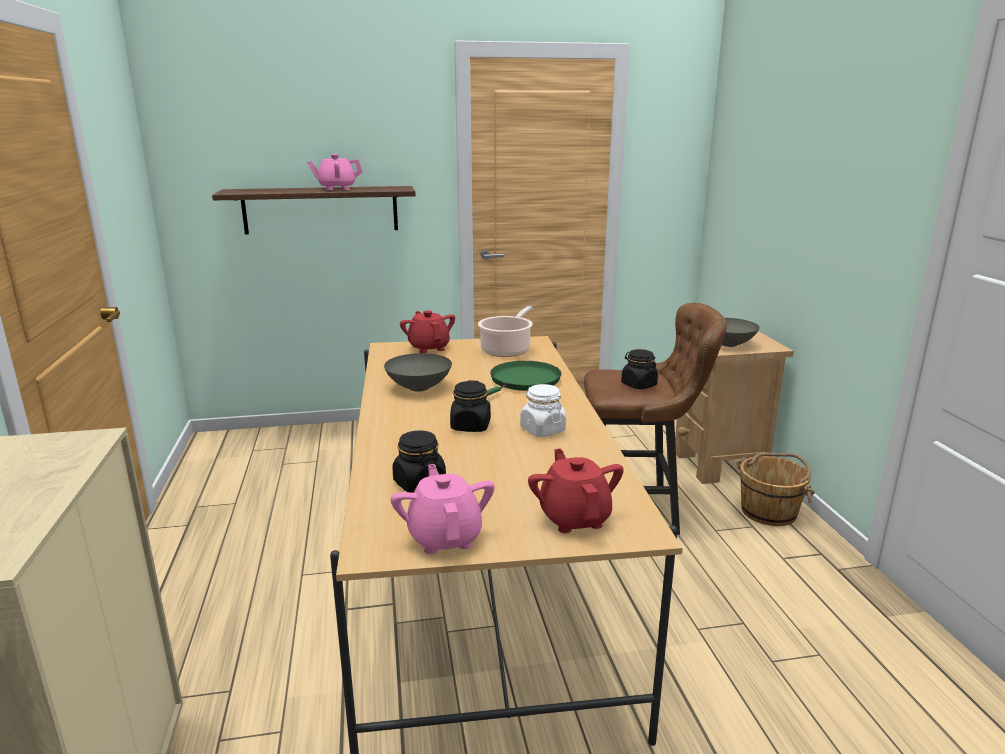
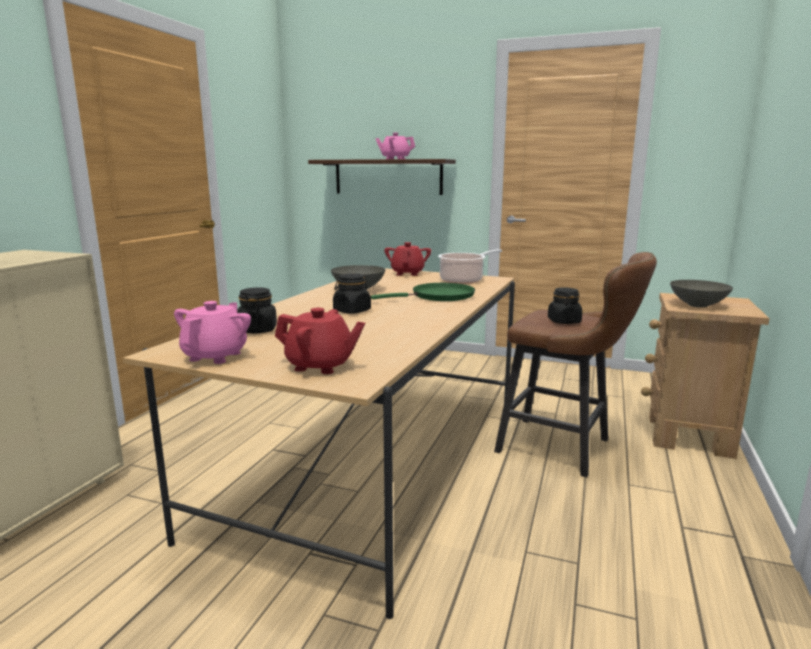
camera: 30 degrees right, 5 degrees down
(542, 430) = (399, 320): white jar -> none
(574, 518) = (320, 366): red teapot -> red teapot turned 90 degrees clockwise
(769, 511) = (708, 485): brown bucket -> none

